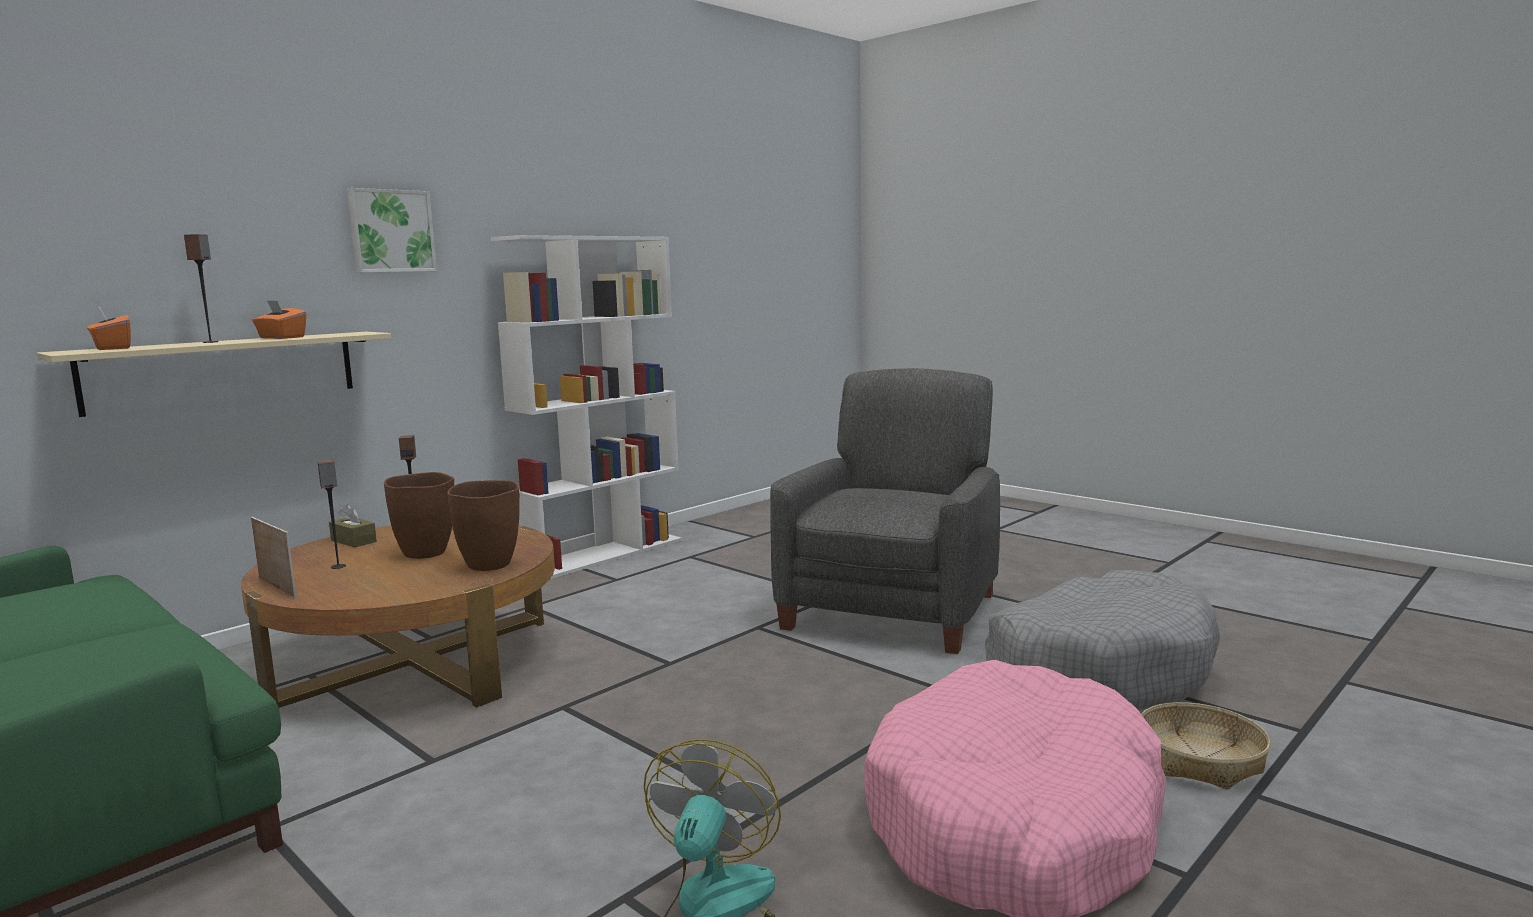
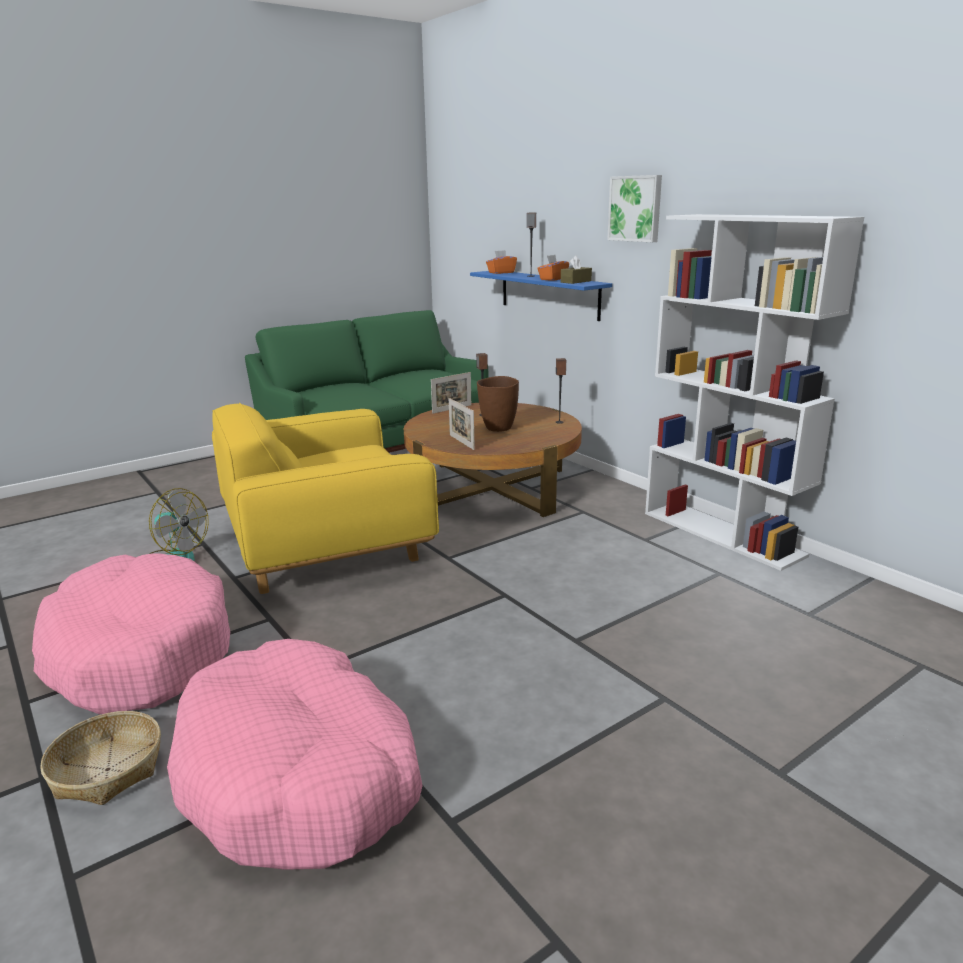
camera: 100 degrees right, 10 degrees up
(224, 371) = (549, 294): beige shelf -> blue shelf
(353, 541) = (536, 413): brown tissue box -> brown tissue box (576, 281)
(490, 565) = (461, 442): brown vase -> picture frame
(629, 755) = (325, 544): none -> yellow armchair
(892, 610) = (524, 672): grey armchair -> none
(1098, 670) = (300, 775): grey dog bed -> pink dog bed

